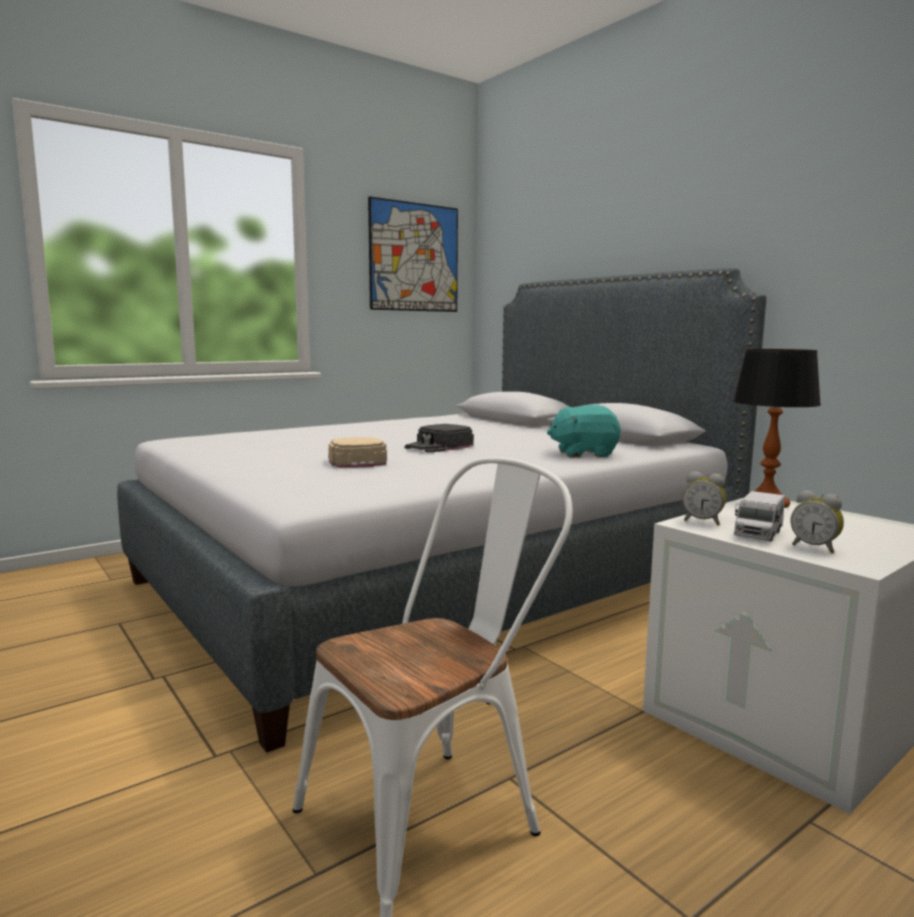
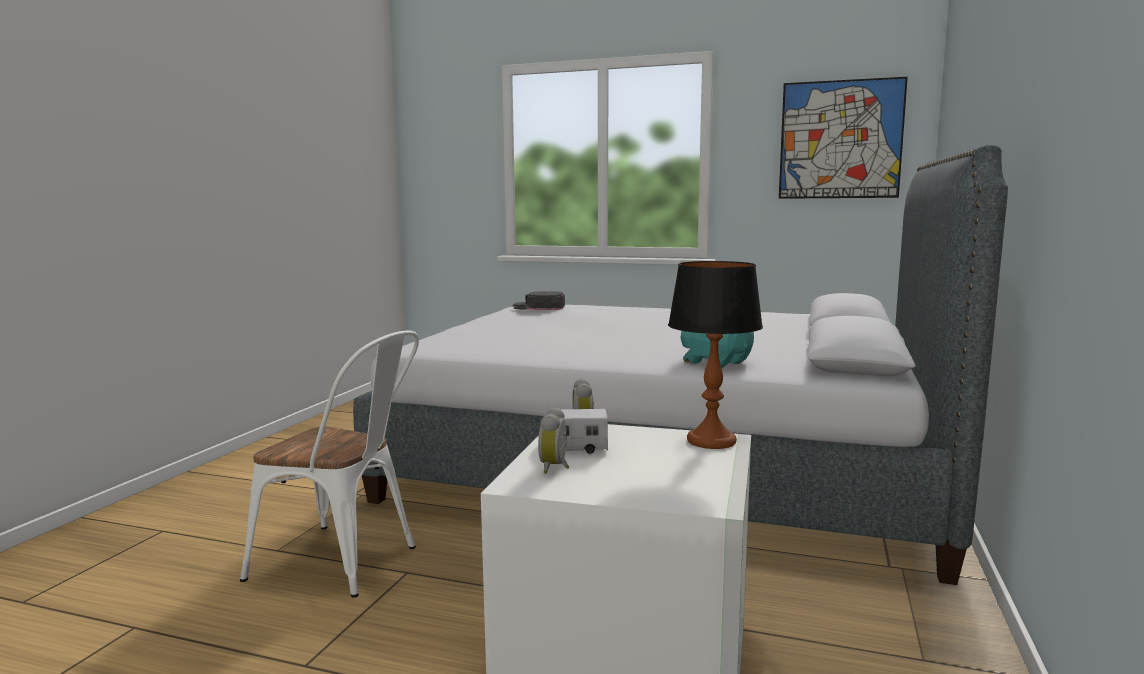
camera: 55 degrees right, 0 degrees up
(355, 460) = (544, 333): beige cap -> none
(439, 446) = (639, 335): black cap -> black cap (539, 307)

